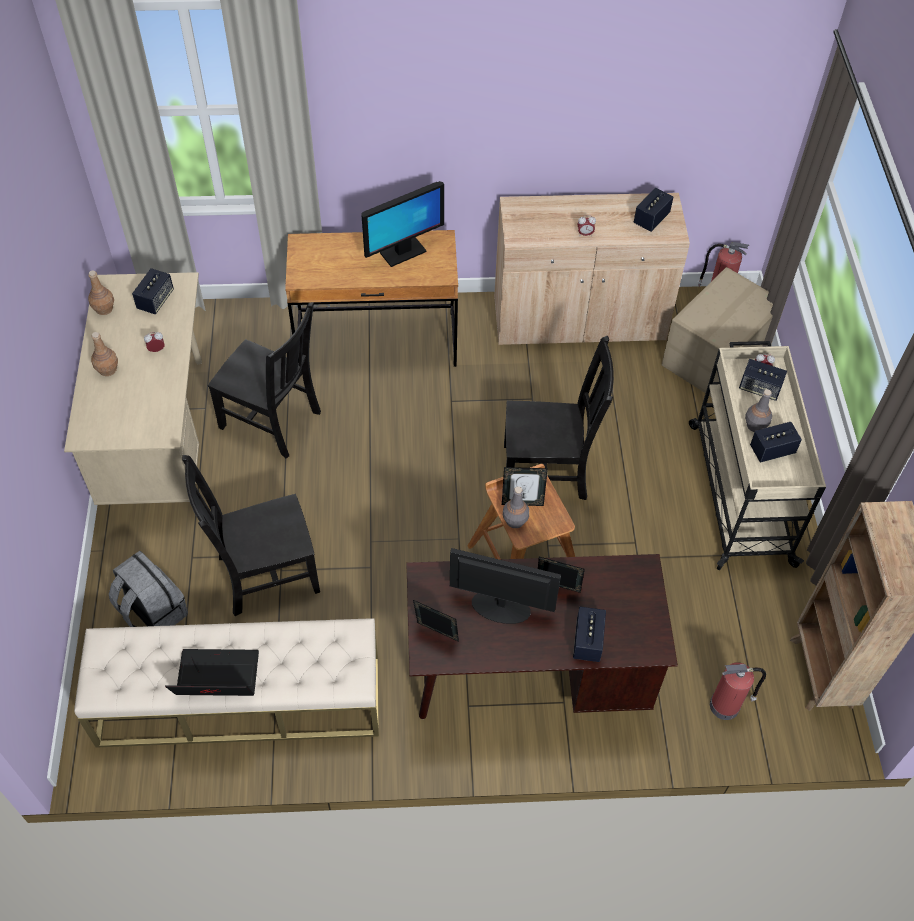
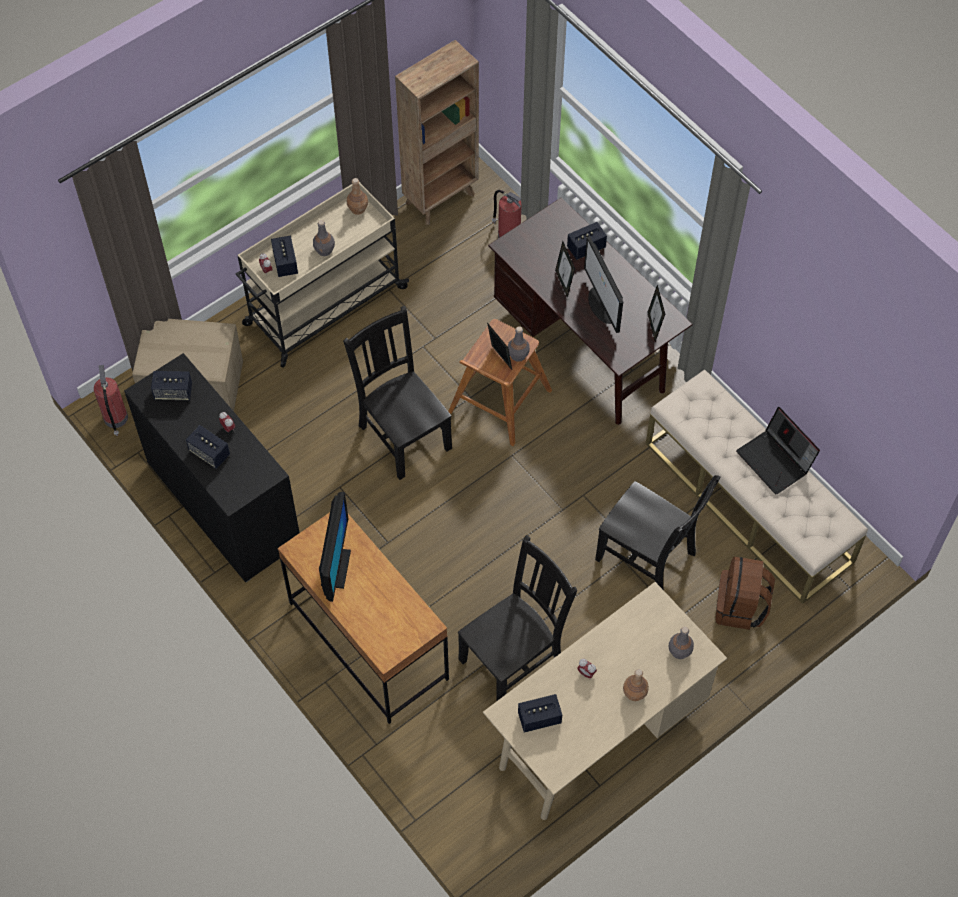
camera: 125 degrees left, 5 degrees up
(104, 309) = (581, 751): brown bottle -> brown bottle (358, 208)
(105, 421) = (679, 651): none -> grey bottle
(153, 613) = (740, 607): grey backpack -> brown backpack
(273, 421) = (514, 658): black chair -> black chair turned 60 degrees clockwise
(402, 252) = (335, 568): monitor -> monitor turned 75 degrees clockwise
(579, 320) = (224, 503): beige cabinet -> black cabinet
(772, 450) = (340, 231): speaker -> speaker (209, 453)

